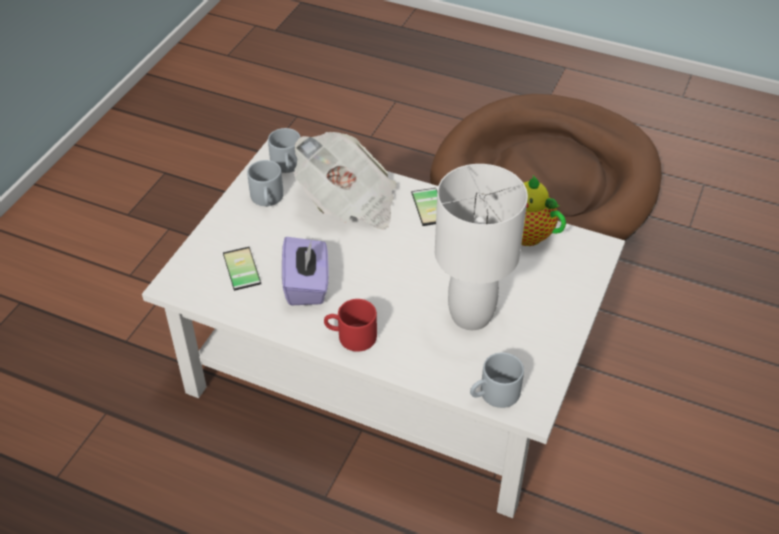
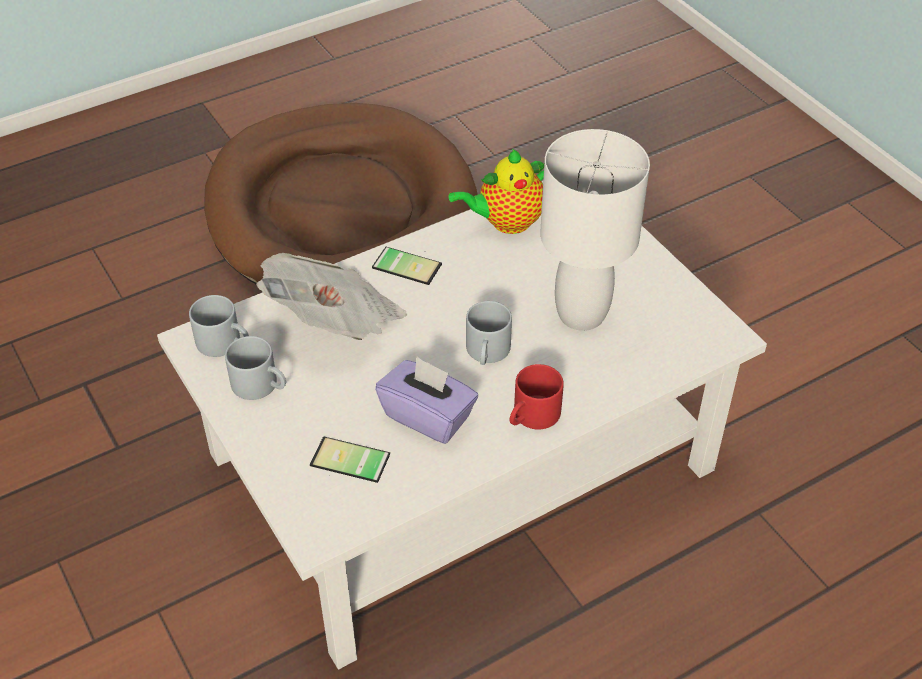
camera: 55 degrees left, 0 degrees up
(494, 395) = (692, 351): grey mug -> grey mug (488, 353)

